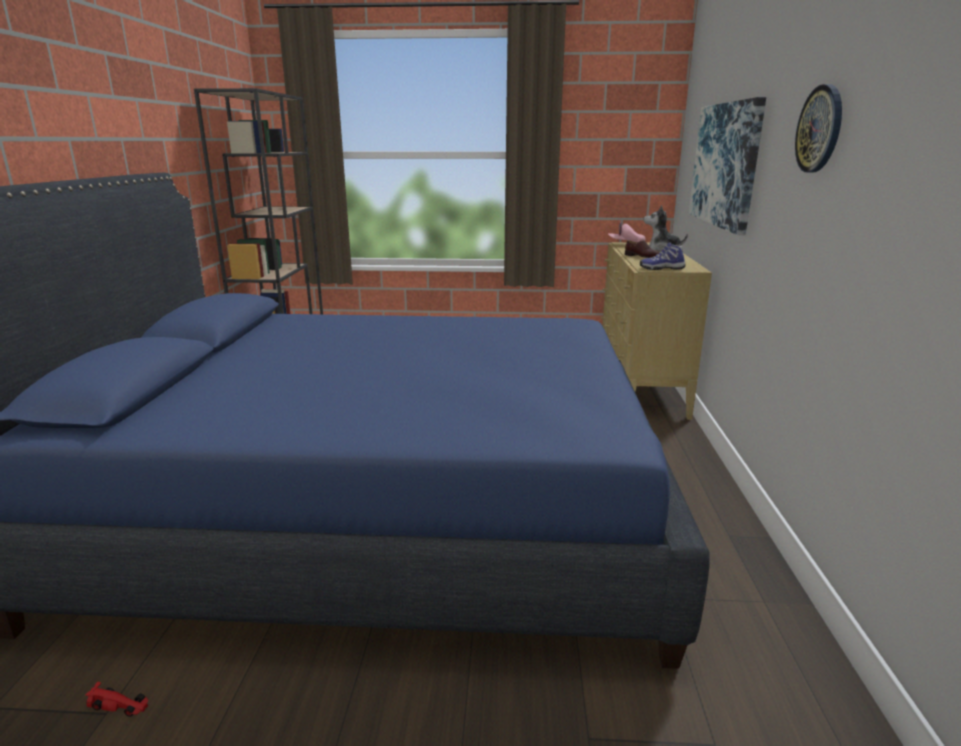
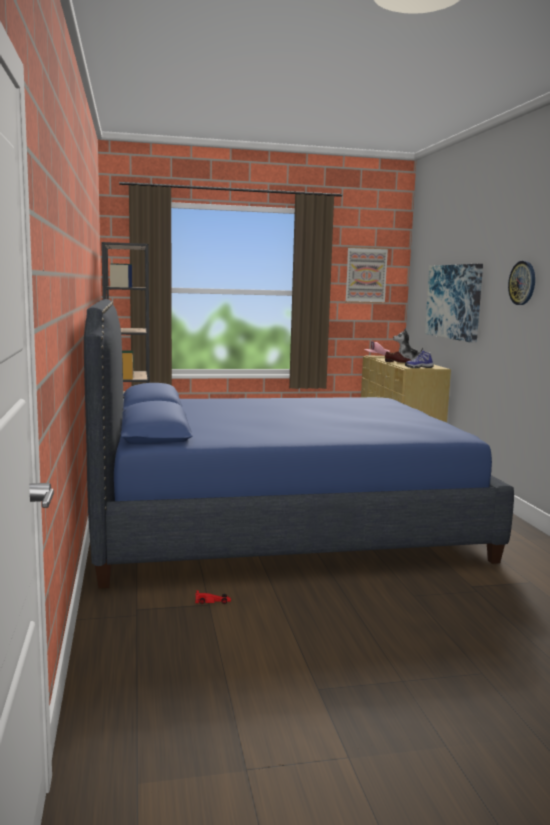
camera: 15 degrees left, 10 degrees down
(617, 126) = (366, 275): none -> picture

